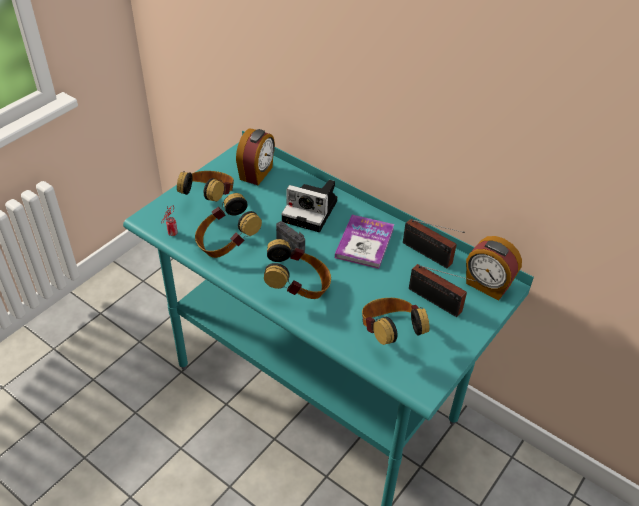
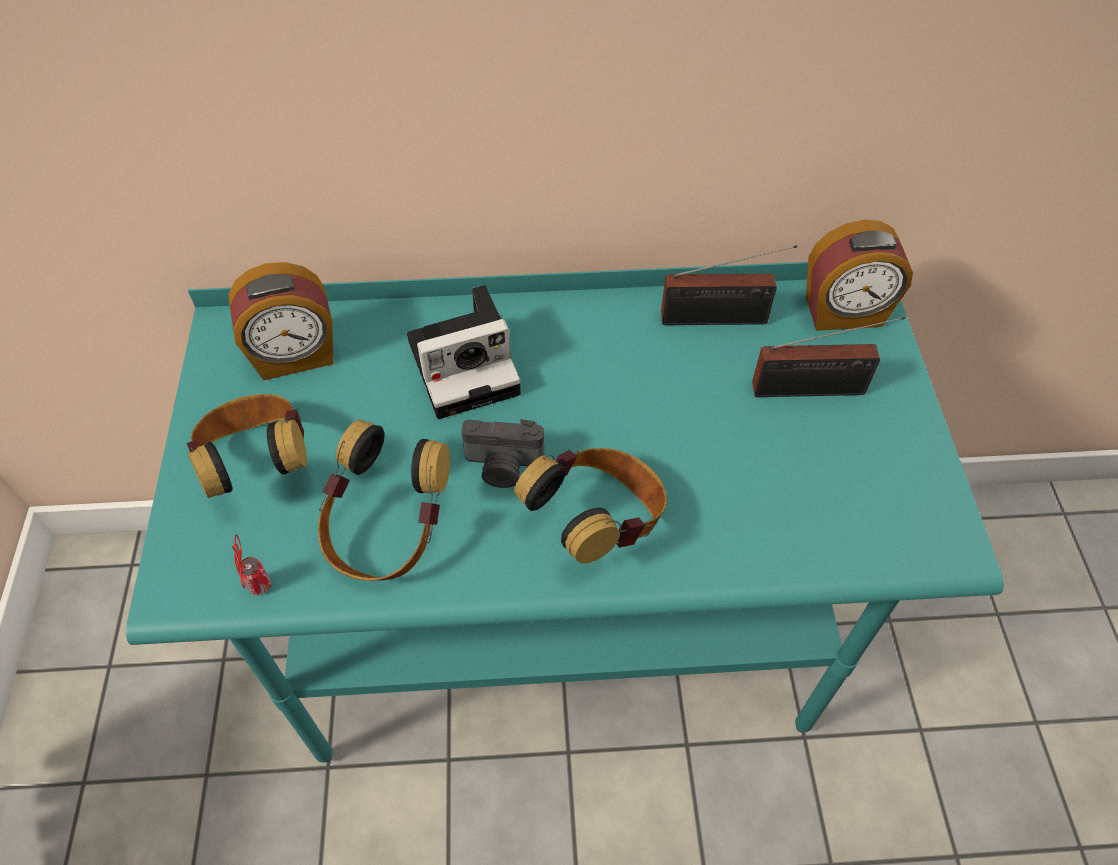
camera: 40 degrees left, 10 degrees up
(257, 173) = (295, 356): alarm clock -> alarm clock turned 90 degrees clockwise
(364, 243) = (609, 364): book -> none
(389, 333) = (812, 494): headphones -> none

